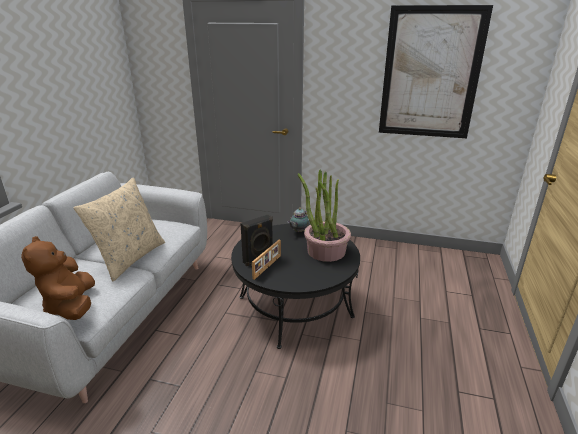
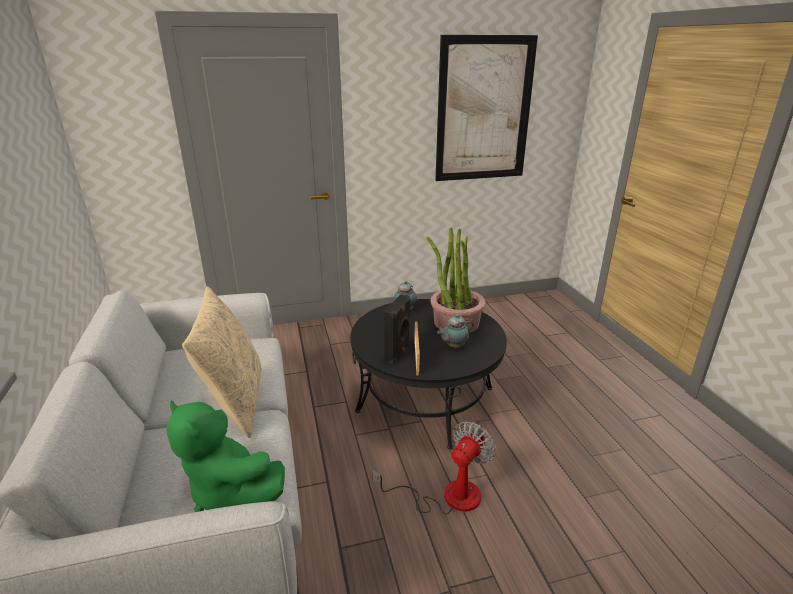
camera: 30 degrees left, 0 degrees up
(71, 306) = (229, 490): brown plush toy -> green plush toy
(244, 379) = (447, 496): none -> fan
(303, 267) = (454, 346): none -> teapot

